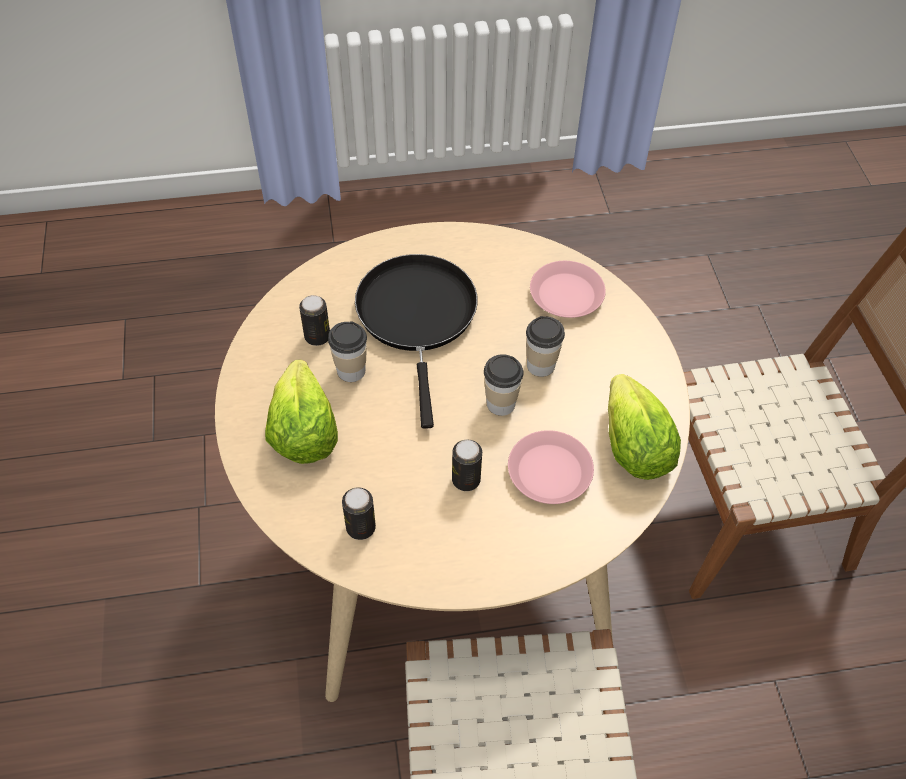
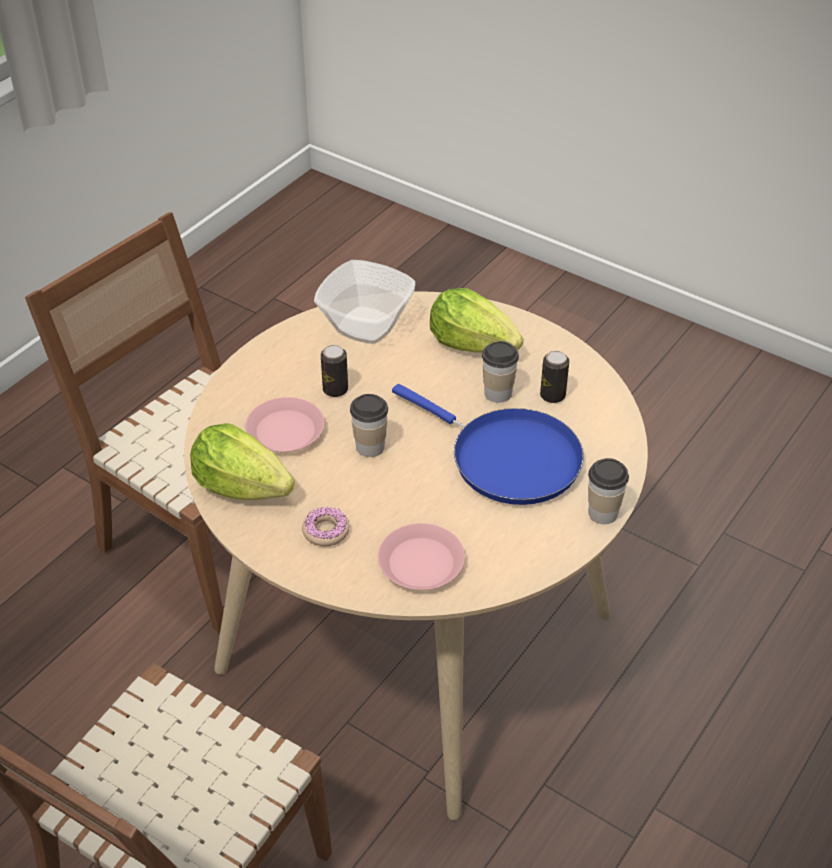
camera: 135 degrees right, 10 degrees down
(361, 527) = (366, 327): can -> bowl
(417, 317) = (507, 458): black frying pan -> blue frying pan
(540, 365) = (373, 493): cup -> cup (603, 513)
(606, 363) = (326, 531): none -> donut

